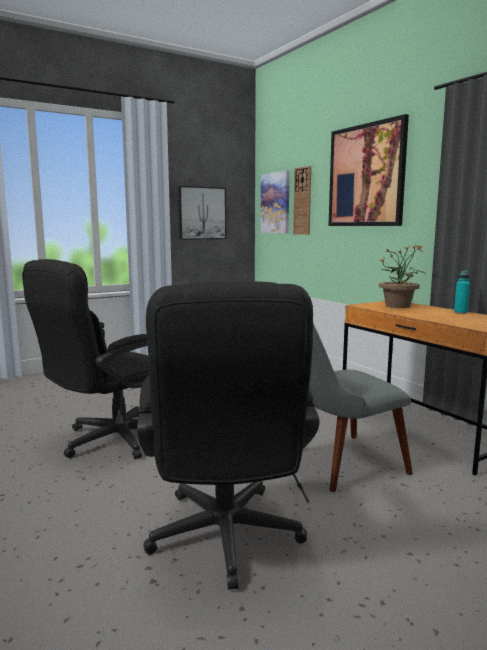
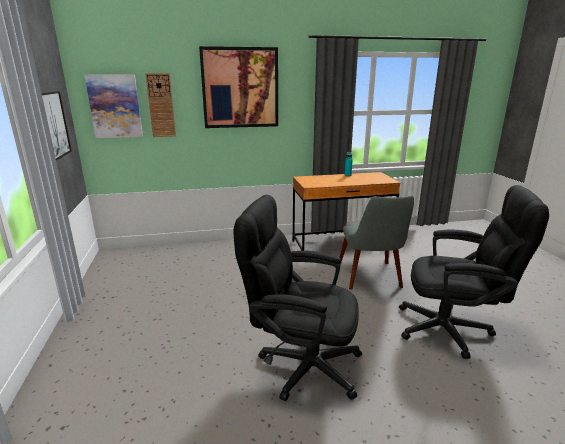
camera: 70 degrees left, 10 degrees up
(109, 441) = (300, 364): black office chair -> black office chair turned 135 degrees clockwise
(398, 306) = (319, 180): potted plant -> none

